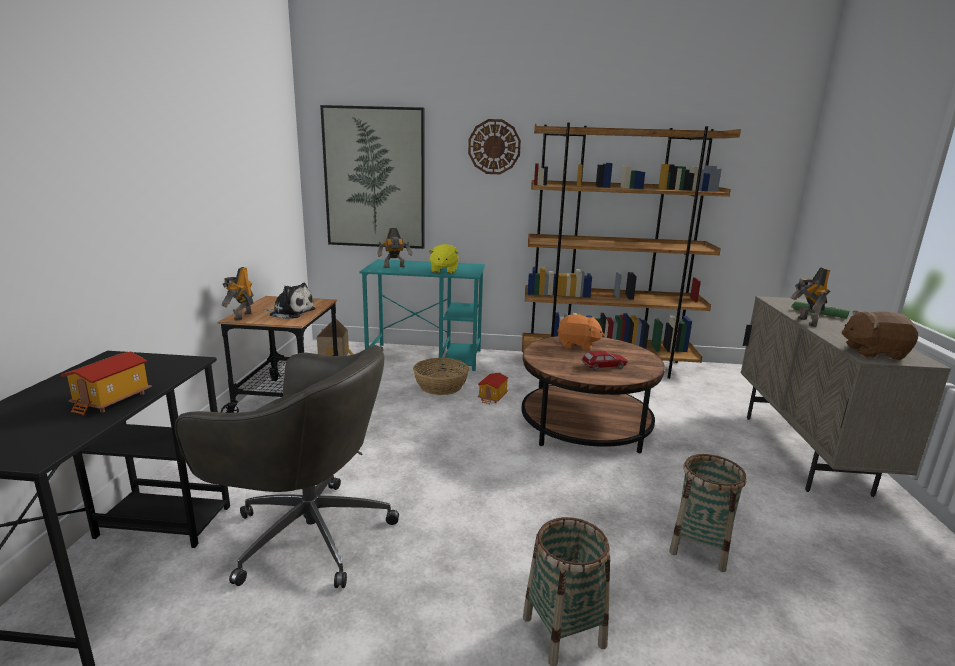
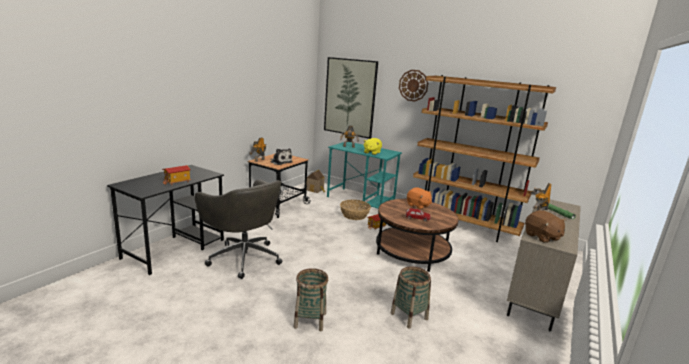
camera: 25 degrees right, 0 degrees up
(873, 353) = (542, 237): brown plush toy -> brown plush toy turned 150 degrees counterclockwise

